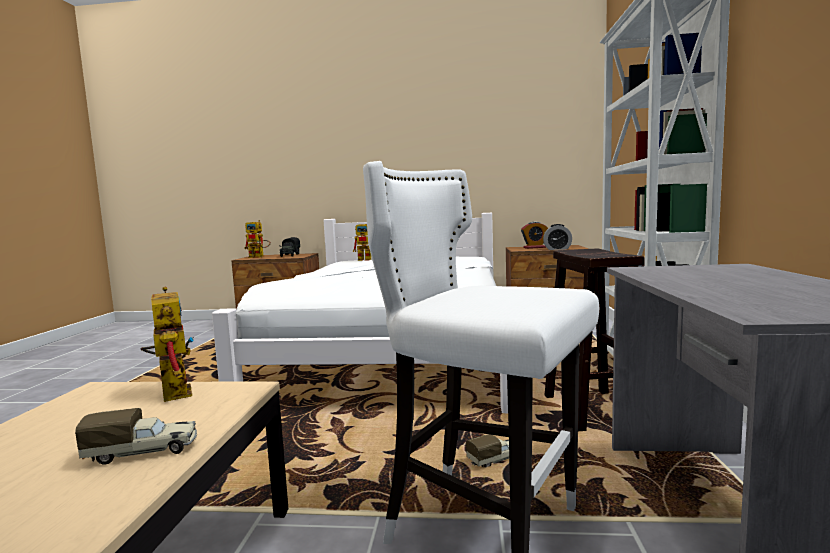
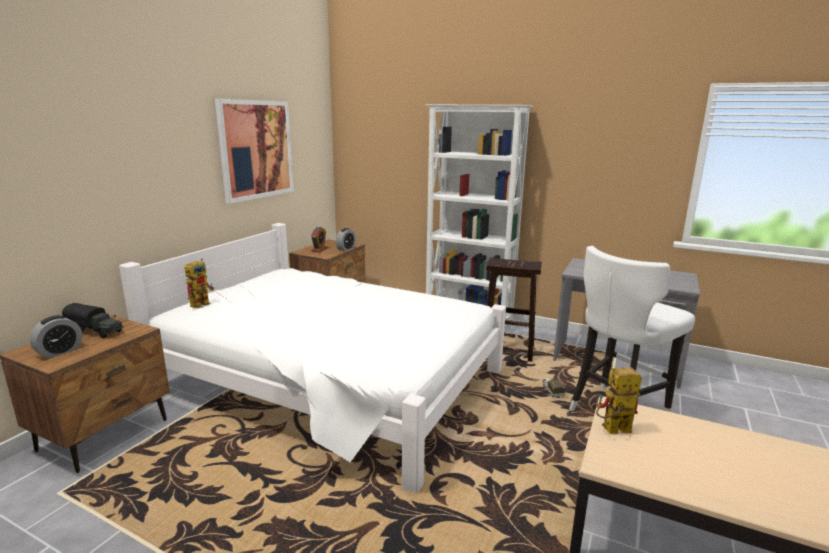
camera: 70 degrees left, 10 degrees up
(144, 452) = (701, 433): toy truck -> none
(259, 257) = (60, 351): toy robot -> alarm clock
(474, 140) = (256, 149): none -> picture

